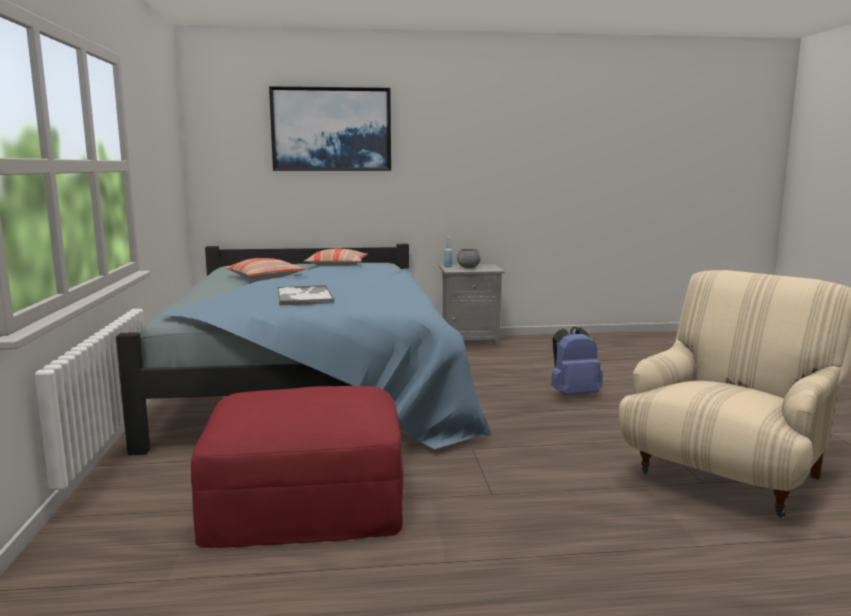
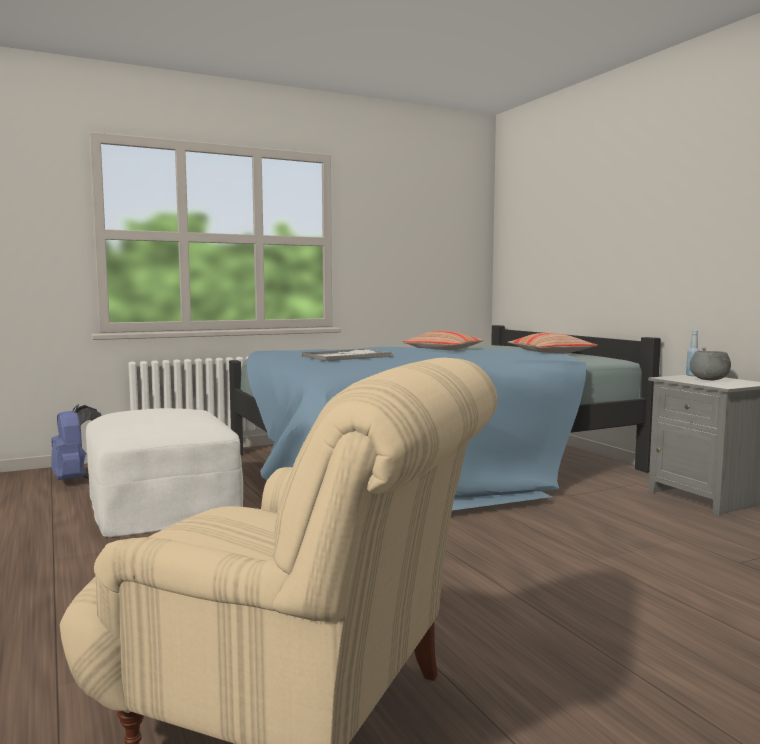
camera: 70 degrees right, 5 degrees down
(306, 501) = (163, 503): red ottoman -> white ottoman
(331, 129) = (595, 194): picture -> none
(573, 394) = (564, 577): blue backpack -> blue backpack (77, 479)

